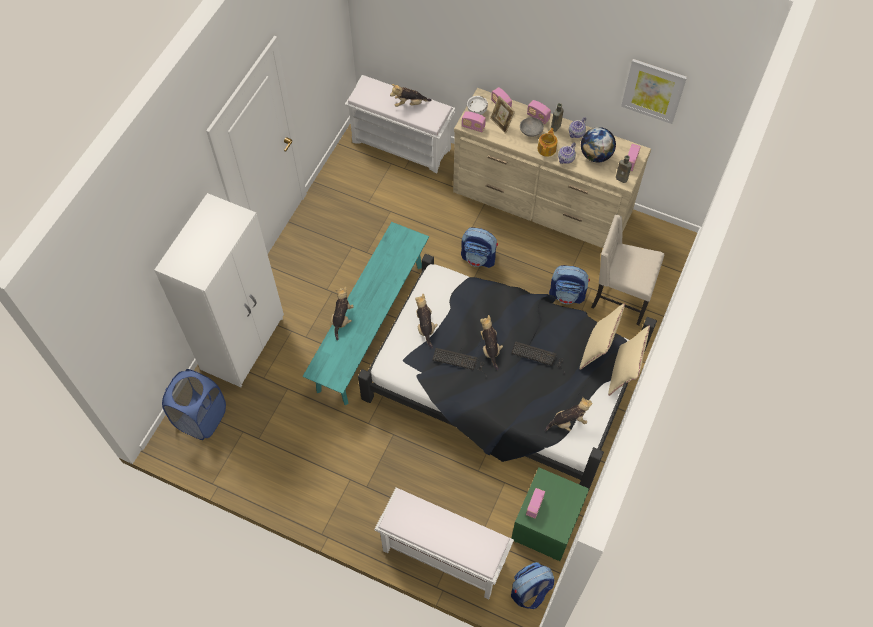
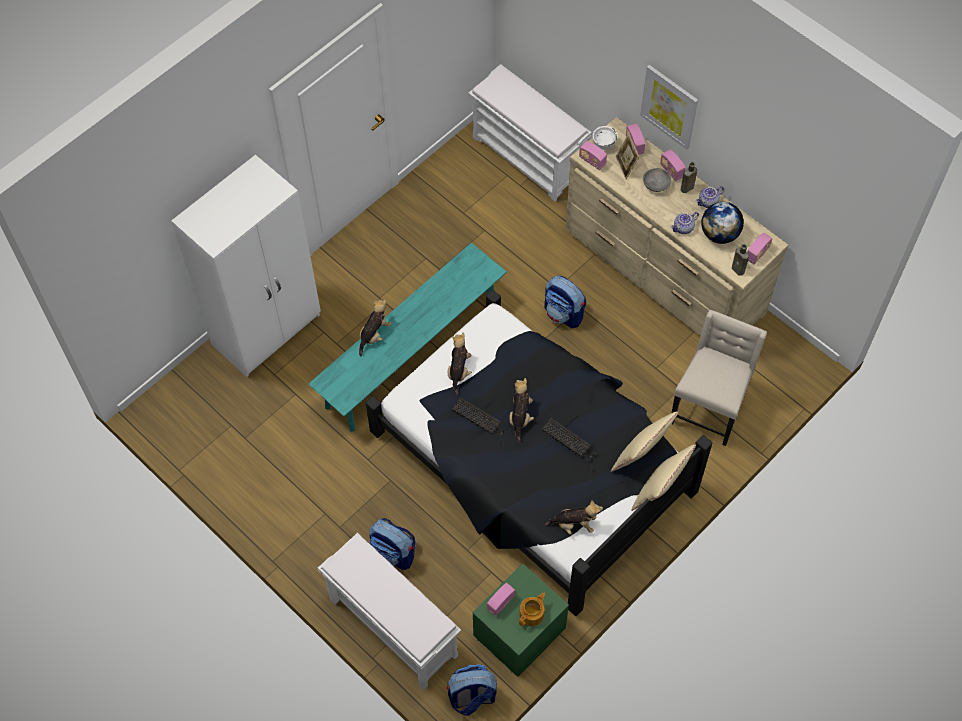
camera: 20 degrees right, 0 degrees up
(201, 418) = (193, 397): blue laundry basket -> none
(409, 104) = (540, 113): plush toy -> none
(547, 148) = (666, 210): teapot -> teapot (532, 614)
(567, 294) = (649, 386): backpack -> backpack (393, 554)
(619, 297) = (709, 408): beige chair -> beige chair turned 75 degrees clockwise
(653, 90) = (793, 179): picture -> picture (669, 106)

